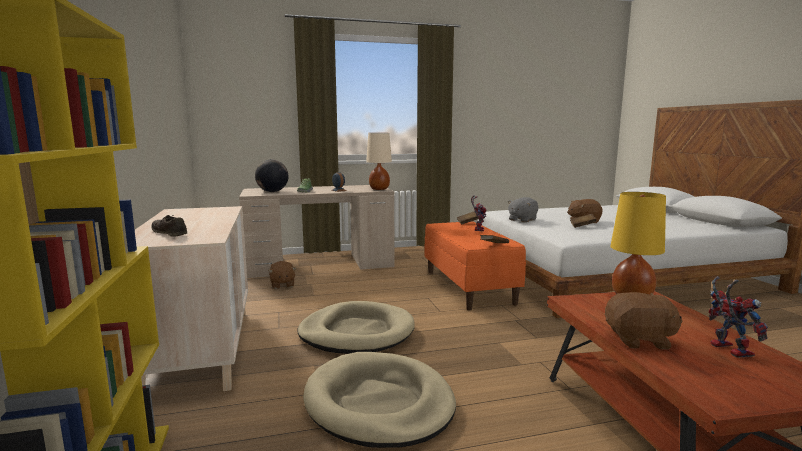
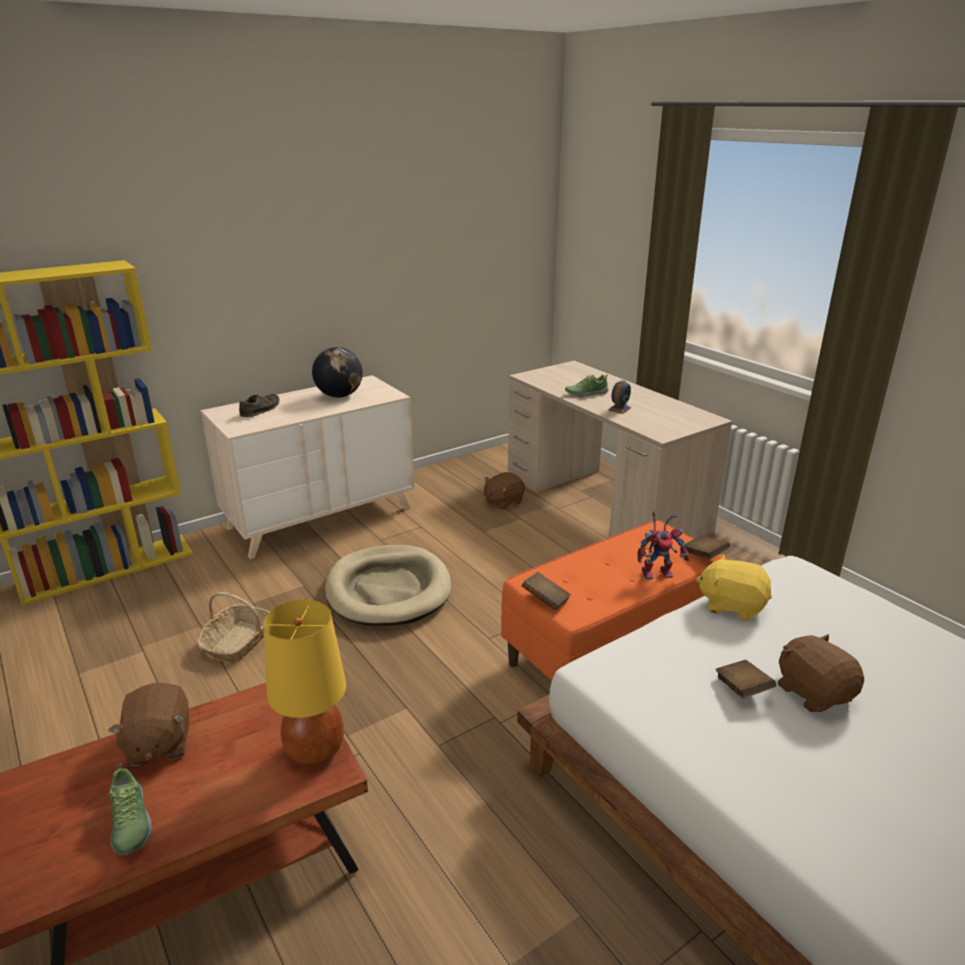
camera: 70 degrees right, 15 degrees up
(272, 192) = (561, 380): globe -> globe (339, 396)
(379, 189) = (668, 430): beige table lamp -> none
(379, 403) = (238, 642): beige dog bed -> basket
(522, 220) = (732, 605): grey plush toy -> yellow plush toy
(726, 348) = (129, 823): toy robot -> shoe

